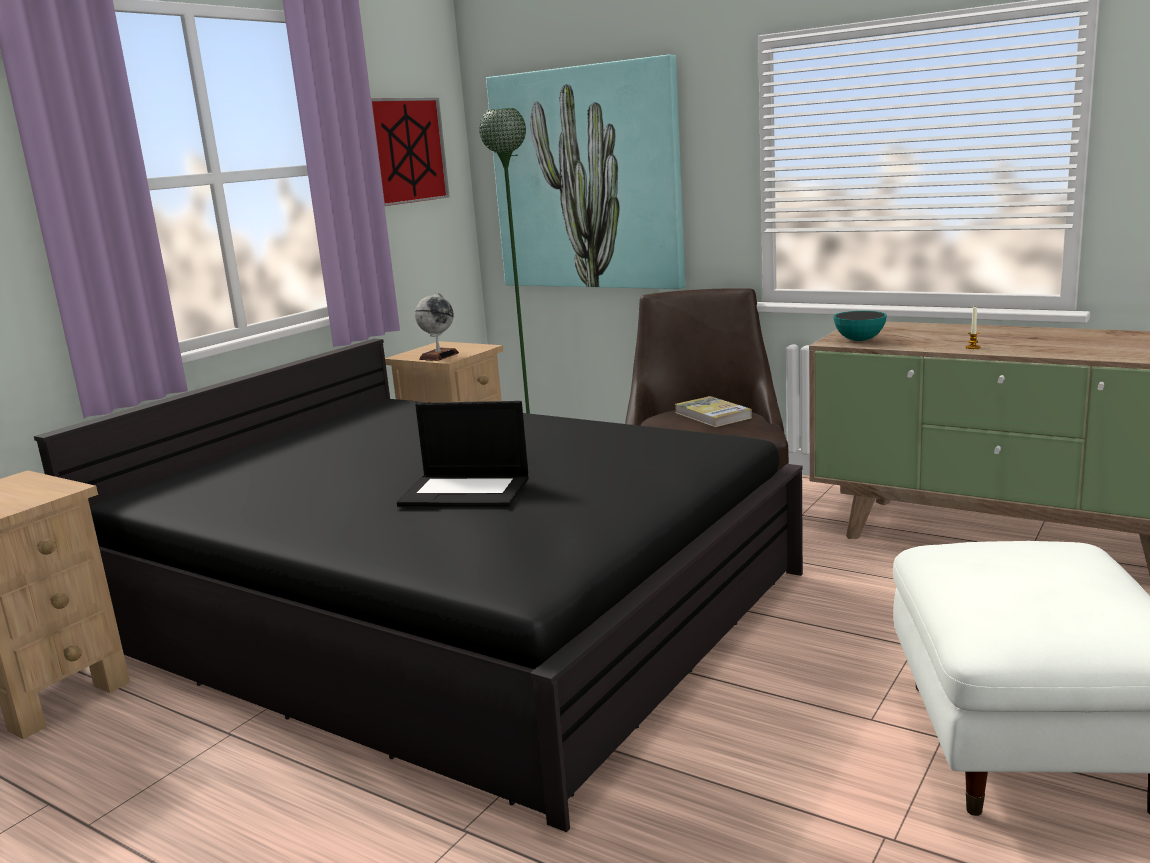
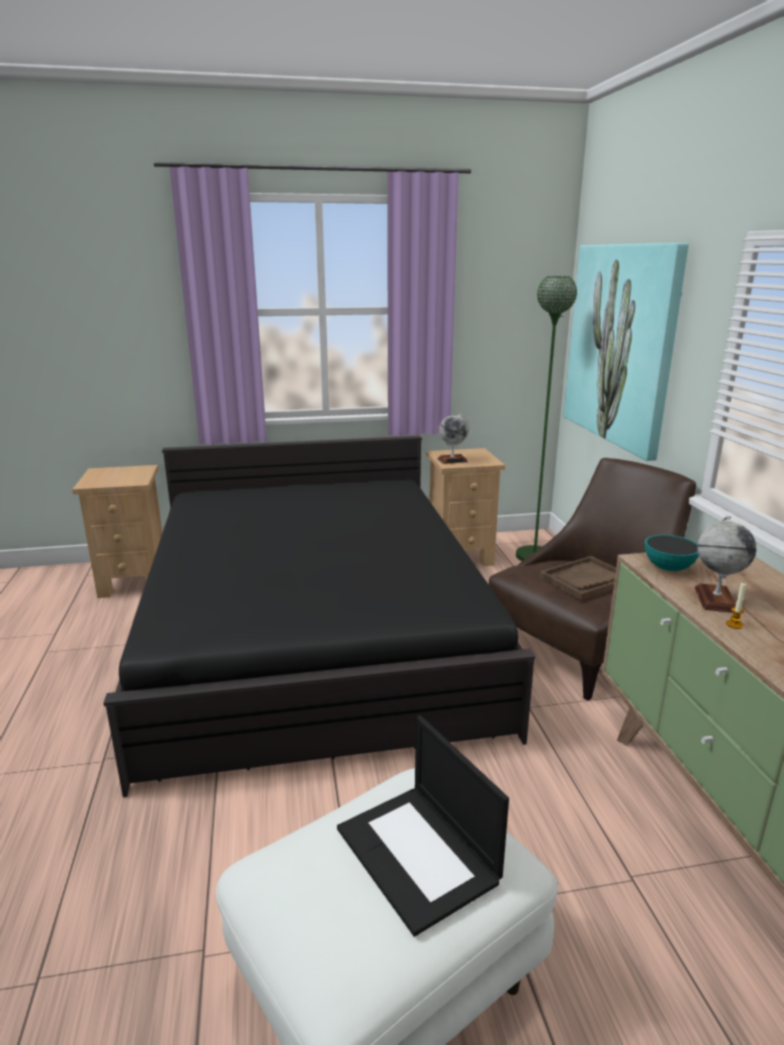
camera: 45 degrees right, 5 degrees up
(408, 150) = (500, 300): picture -> none
(467, 491) = (279, 564): laptop -> laptop (419, 855)
(712, 415) = (585, 580): book -> brown tray
(929, 342) = (716, 599): none -> globe

